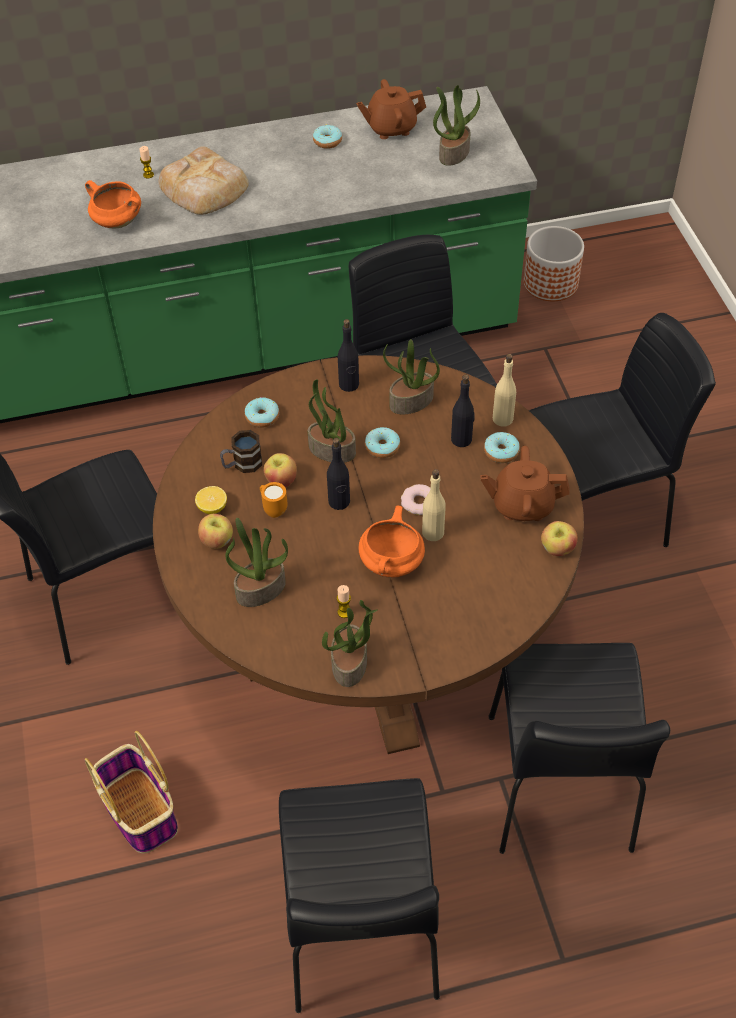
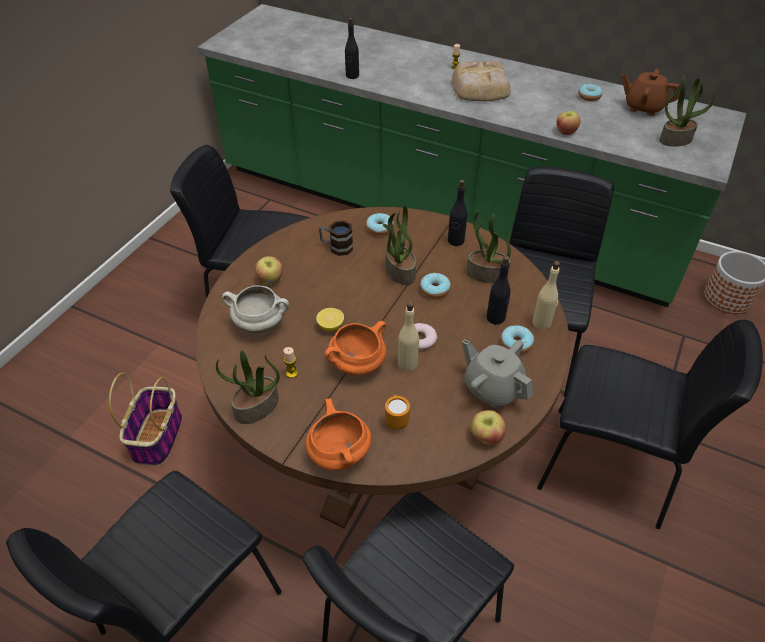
camera: 40 degrees right, 5 degrees down
(116, 222) = (408, 82): orange cooking pot -> orange cooking pot (338, 453)
(212, 507) = (291, 260): lemon -> lemon (330, 326)
(261, 589) = (261, 324): potted plant -> white cooking pot
(273, 509) = (323, 283): orange mug -> orange mug (396, 421)
(281, 480) = (348, 270): apple -> apple (565, 132)
(339, 502) = (368, 304): black bottle -> black bottle (352, 76)
(522, 505) = (492, 388): brown teapot -> grey teapot

